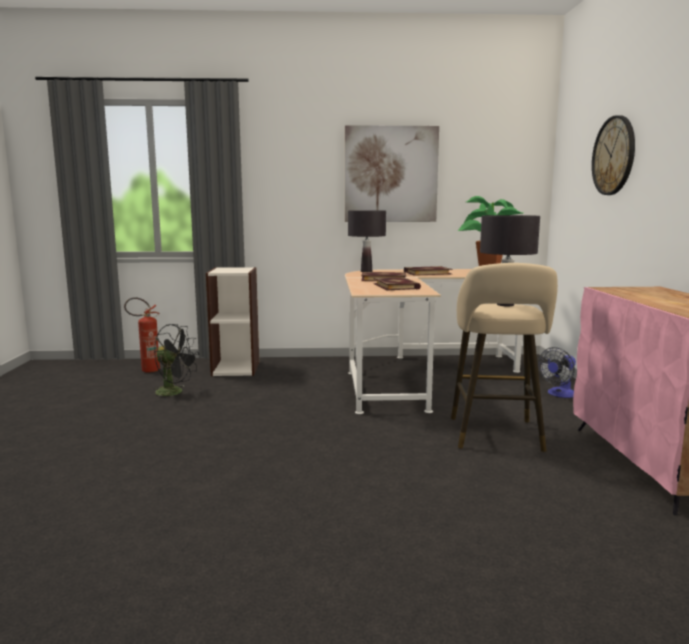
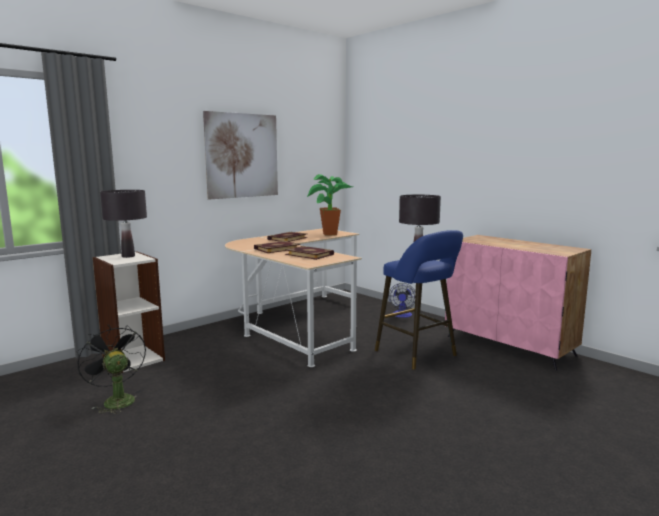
camera: 40 degrees left, 0 degrees up
(146, 371) = (31, 389): fire extinguisher -> none
(175, 392) = (116, 400): black fan -> black fan turned 105 degrees counterclockwise
(366, 271) = (238, 243): black table lamp -> black table lamp (128, 256)
(496, 436) = (418, 354): beige stool -> blue stool
(614, 156) = (418, 147): wall clock -> none

